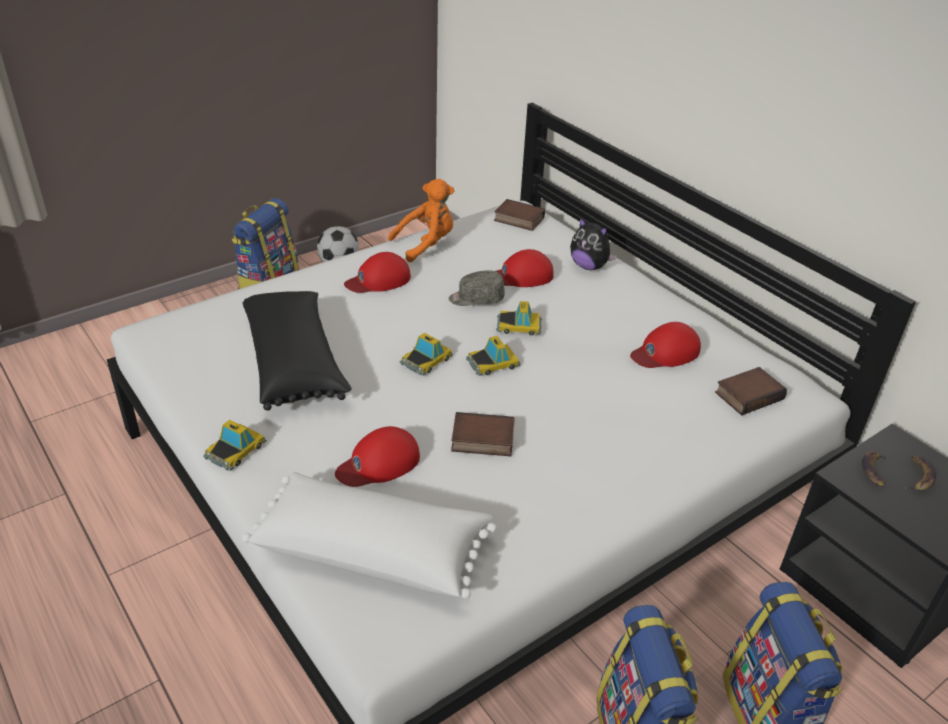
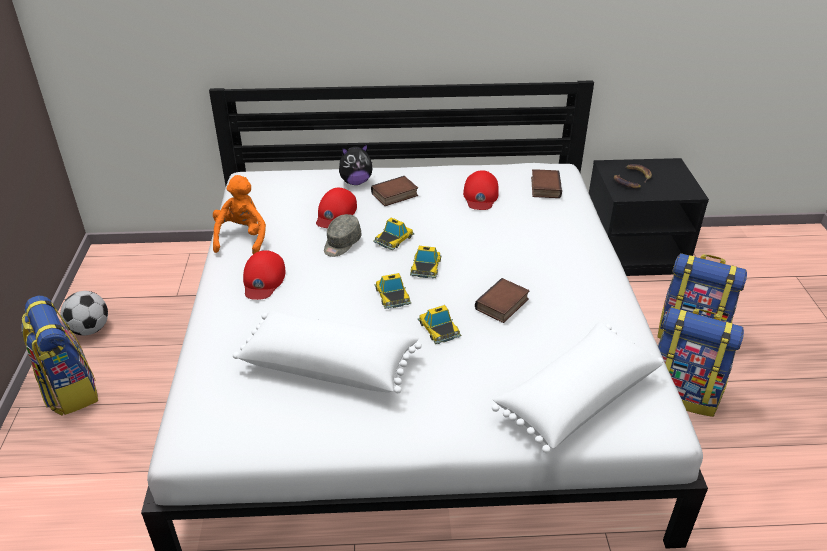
camera: 55 degrees left, 0 degrees up
(235, 450) = (414, 435): toy car -> toy car (439, 328)
(295, 363) = (330, 364): black pillow -> white pillow
(379, 463) = (489, 362): red cap -> none
(517, 219) = (261, 185): book -> book (394, 195)

